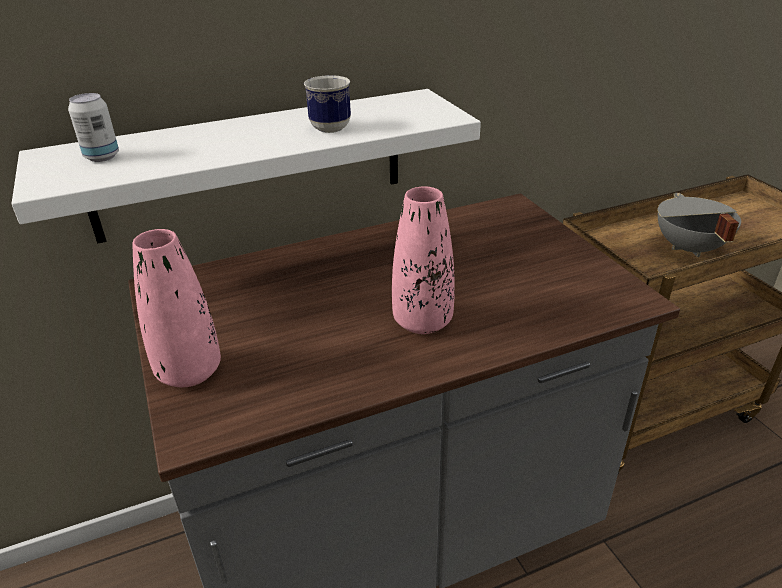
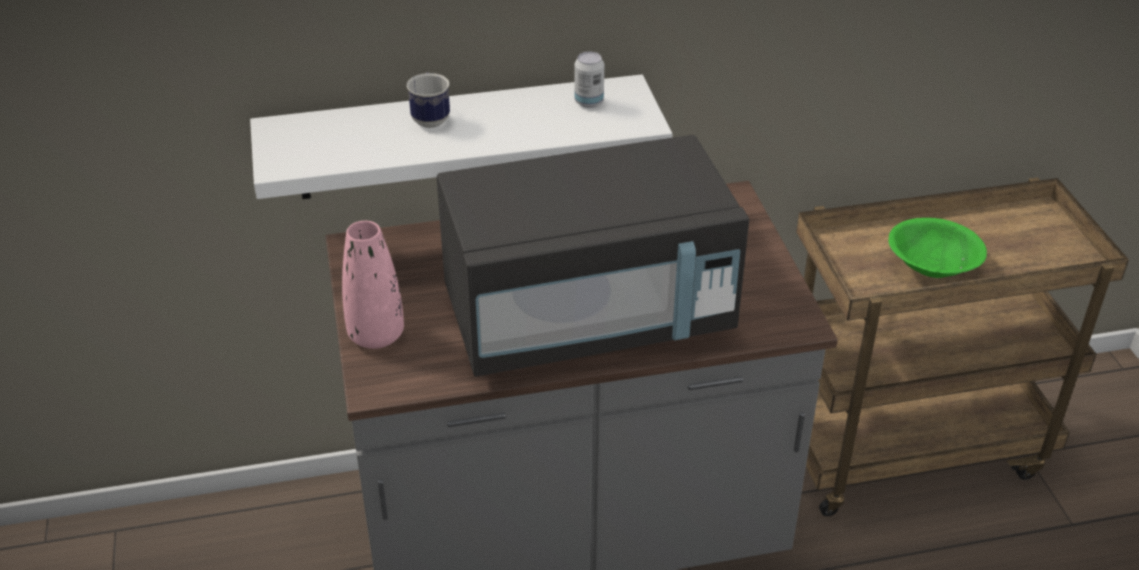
camera: 10 degrees right, 5 degrees up
(102, 157) = (322, 137): can -> can (589, 102)
(329, 126) = (527, 121): mug -> mug (430, 118)
(422, 322) = (589, 318): pink vase -> black microwave
(688, 248) = (931, 266): grey cooking pot -> green bowl

